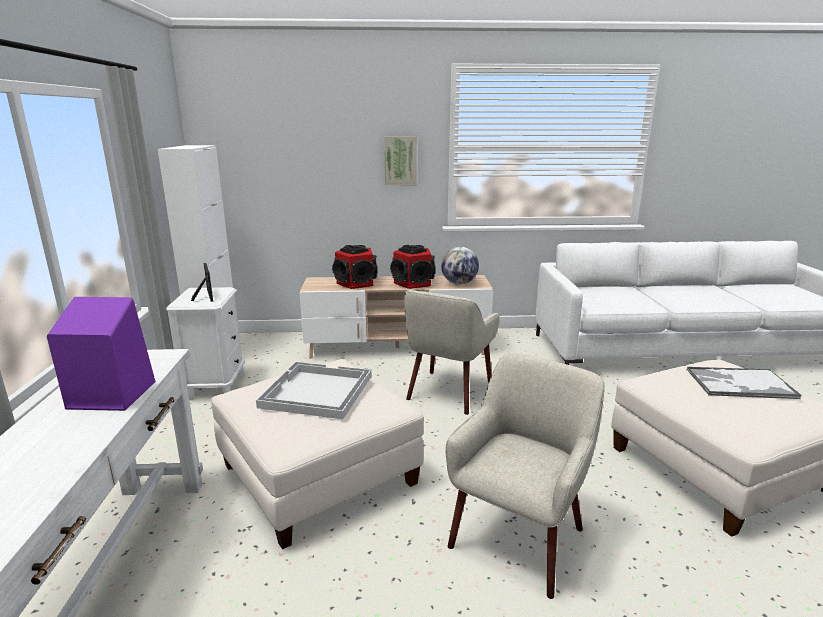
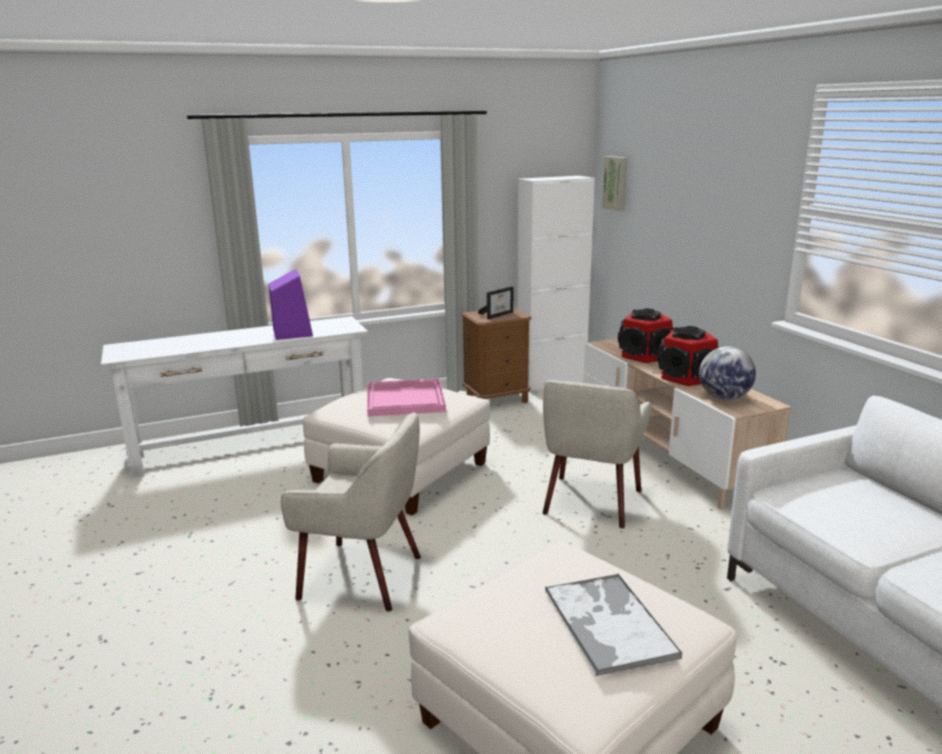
camera: 70 degrees right, 0 degrees up
(216, 385) = (497, 399): white nightstand -> brown nightstand
(316, 392) = (404, 399): white tray -> pink tray
(400, 160) = (746, 217): picture -> picture (616, 183)
(448, 392) = (590, 502): beige armchair -> beige armchair turned 75 degrees counterclockwise

